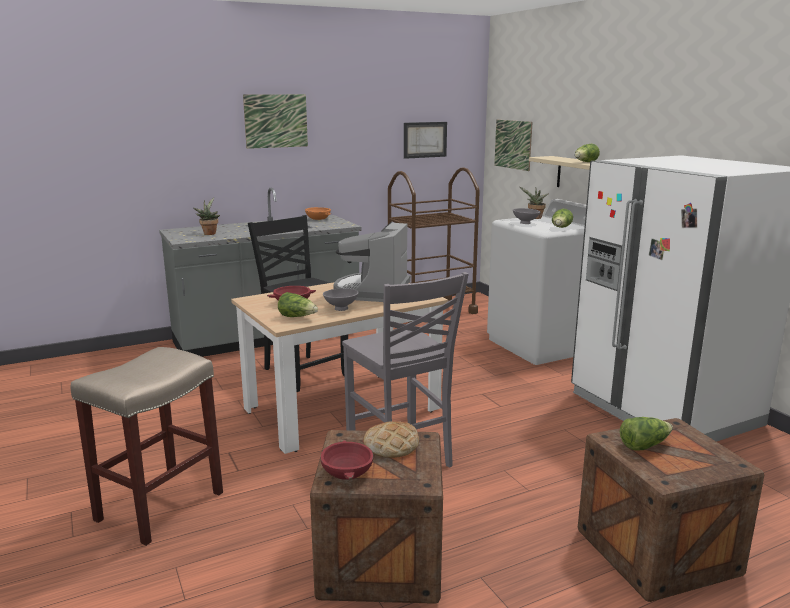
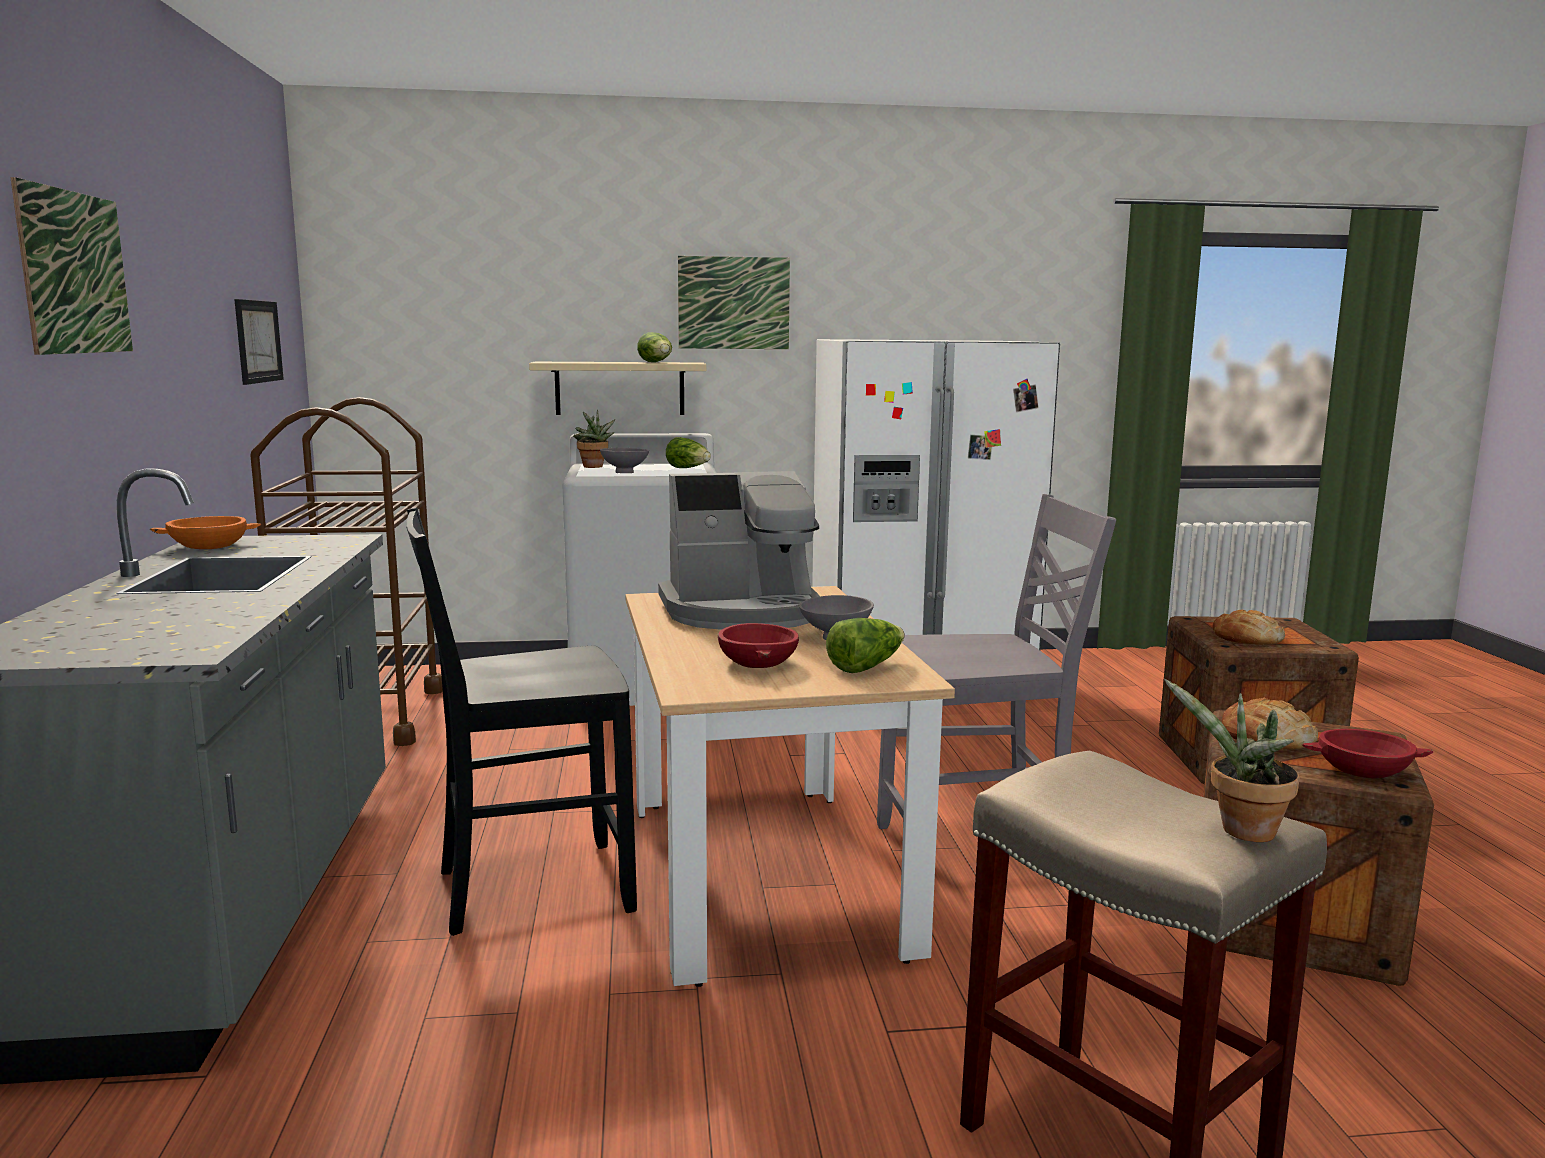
camera: 70 degrees left, 5 degrees down
(209, 233) = (149, 625): potted plant -> potted plant (1240, 832)
(372, 291) = (742, 612): coffee machine -> coffee machine turned 45 degrees counterclockwise
(513, 144) = (410, 348): picture -> picture (733, 303)
(644, 445) = (1247, 637): lettuce -> bread

